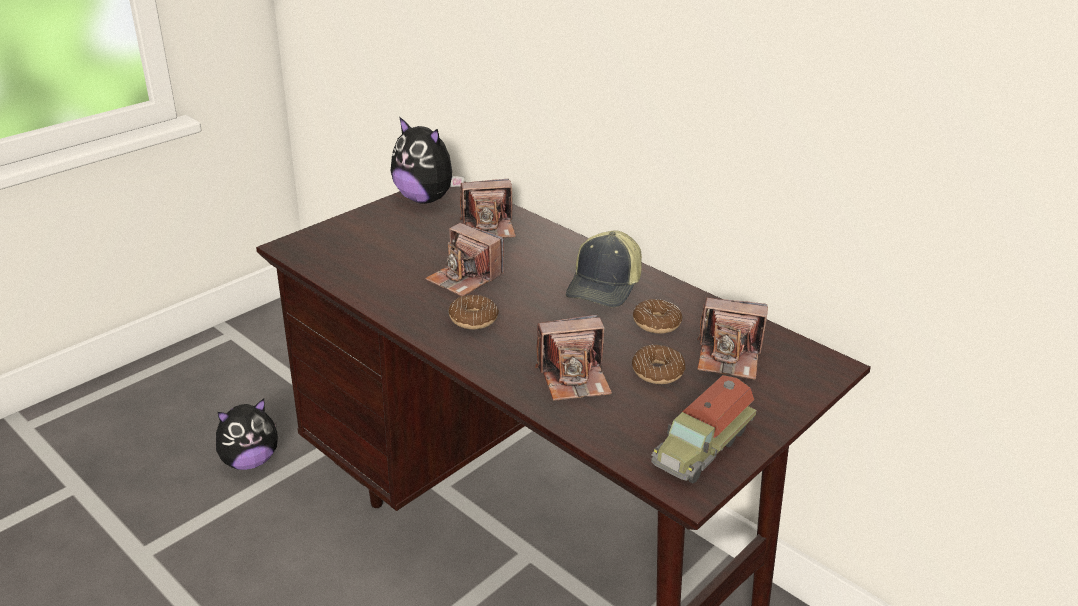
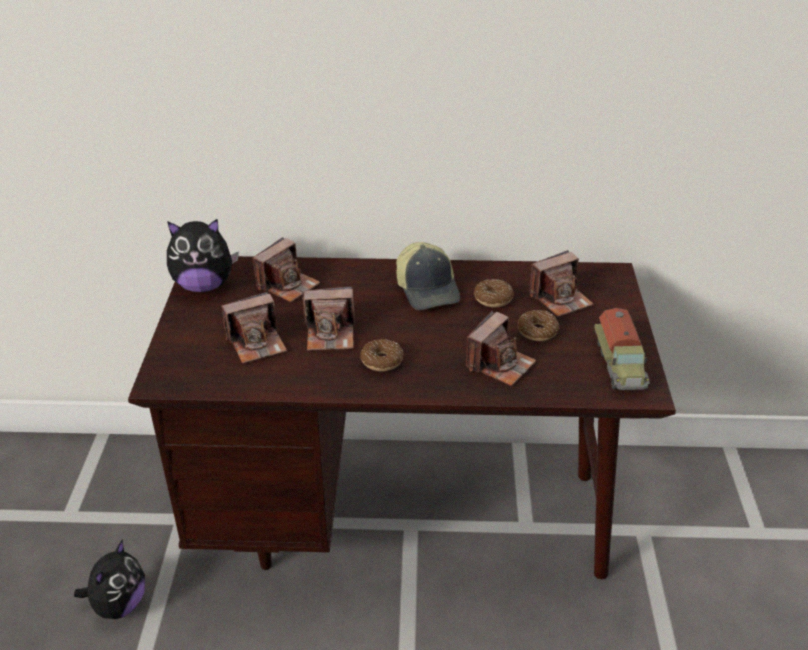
camera: 40 degrees left, 5 degrees up
(398, 256) = (257, 343): none -> camera

